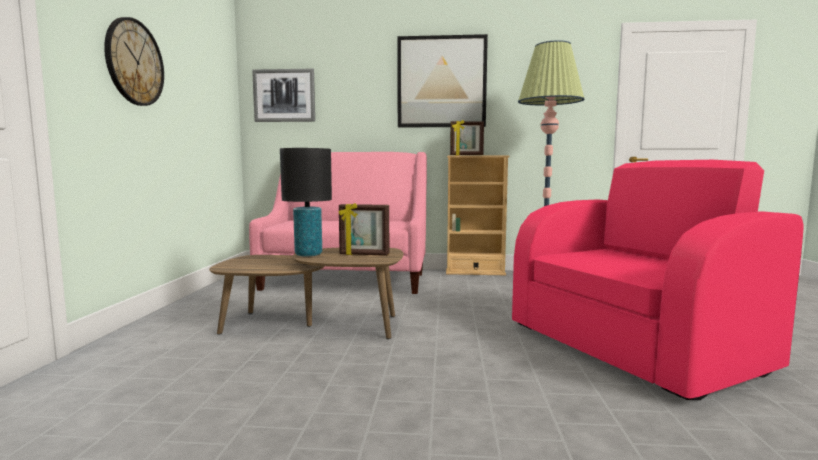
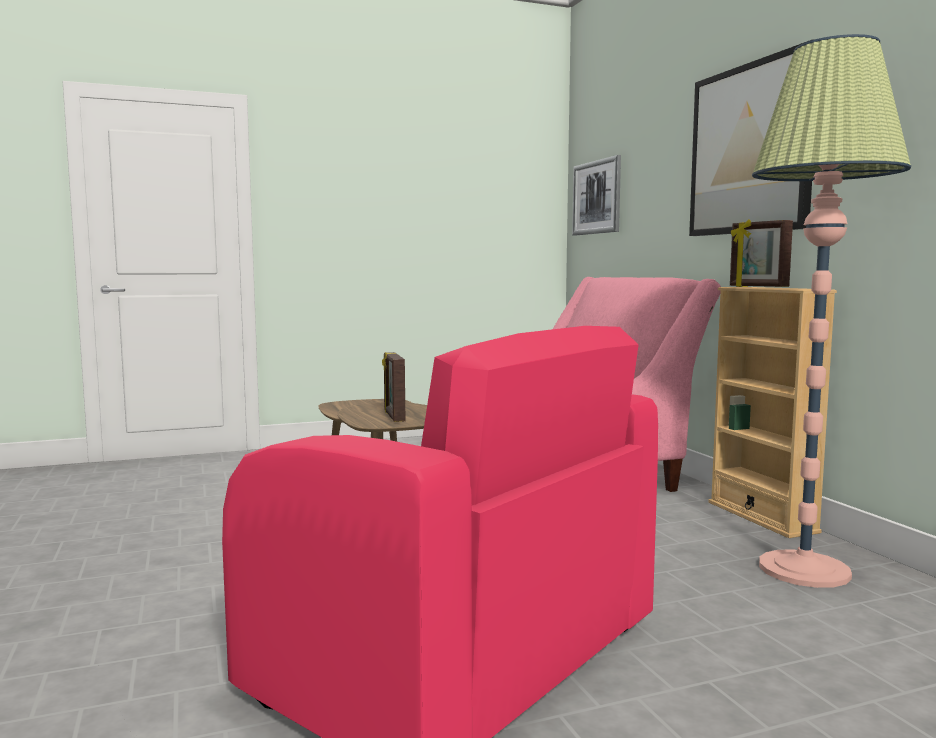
camera: 65 degrees right, 0 degrees up
(134, 62) = (362, 198): wall clock -> none
(308, 254) = (374, 405): black table lamp -> none

